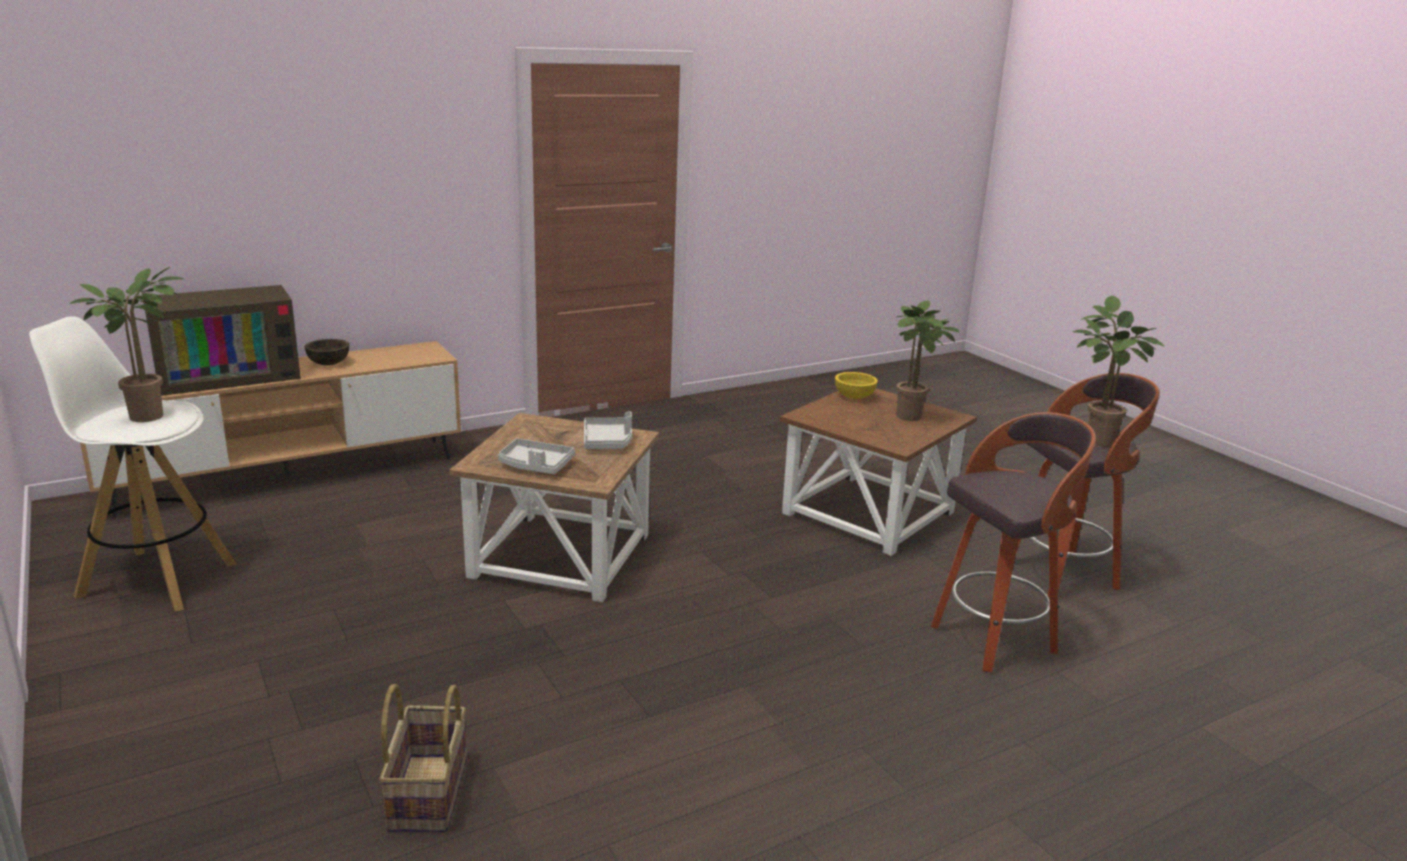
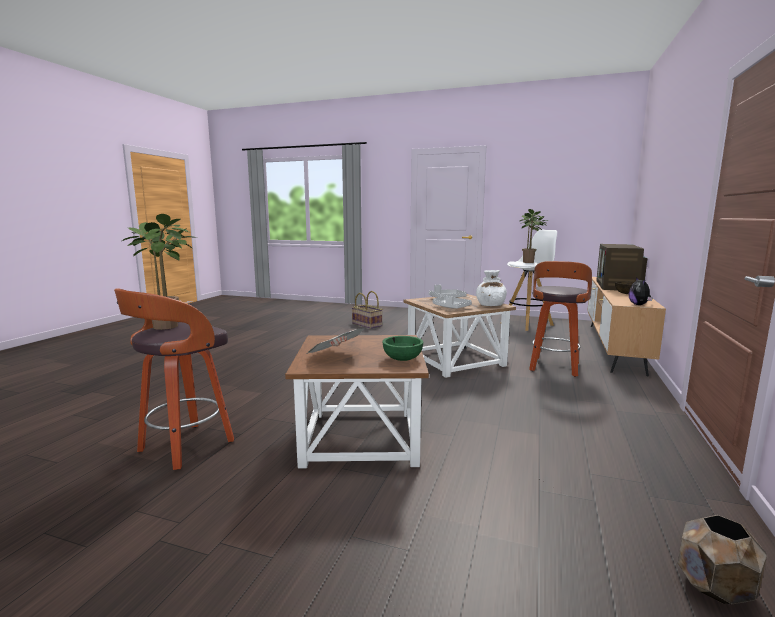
camera: 140 degrees right, 10 degrees down
(432, 350) = (639, 305): none -> plush toy
(539, 426) = (490, 305): none -> white vase
(787, 397) = (715, 588): none -> brown planter
(854, 397) = (403, 359): yellow bowl -> green bowl
(912, 418) = (335, 356): potted plant -> newspaper
(995, 639) = (227, 396): stool -> stool (554, 368)

